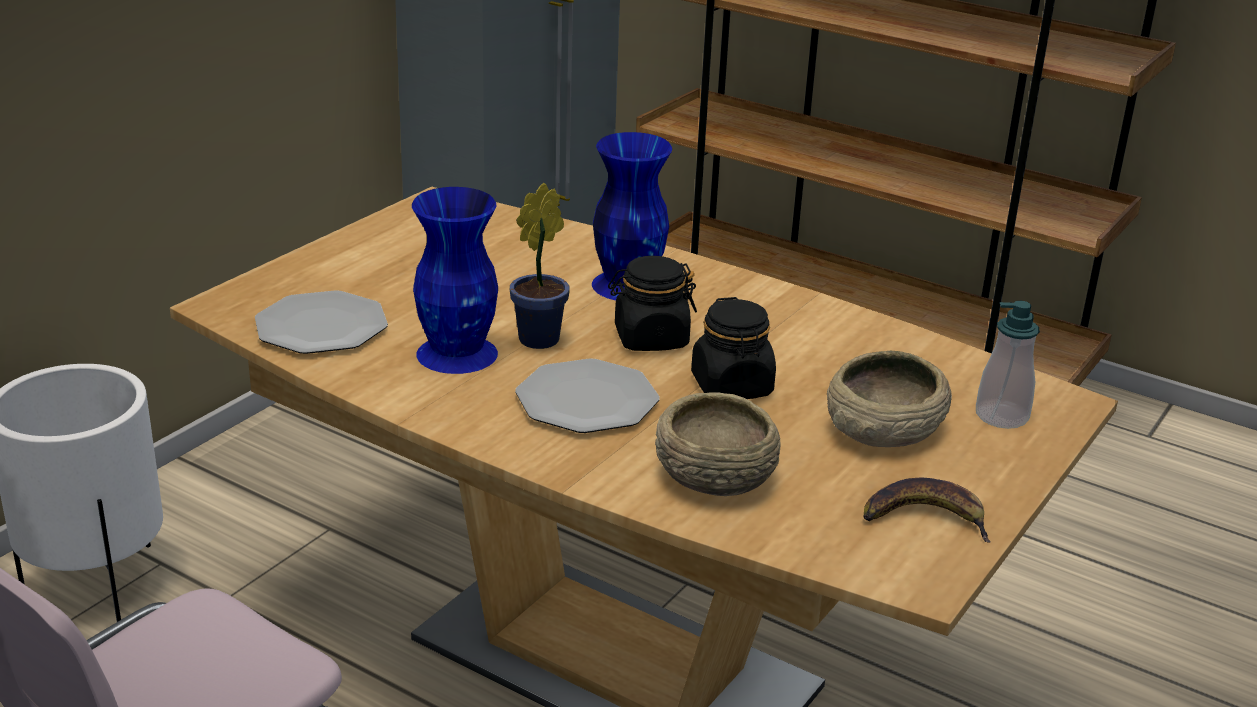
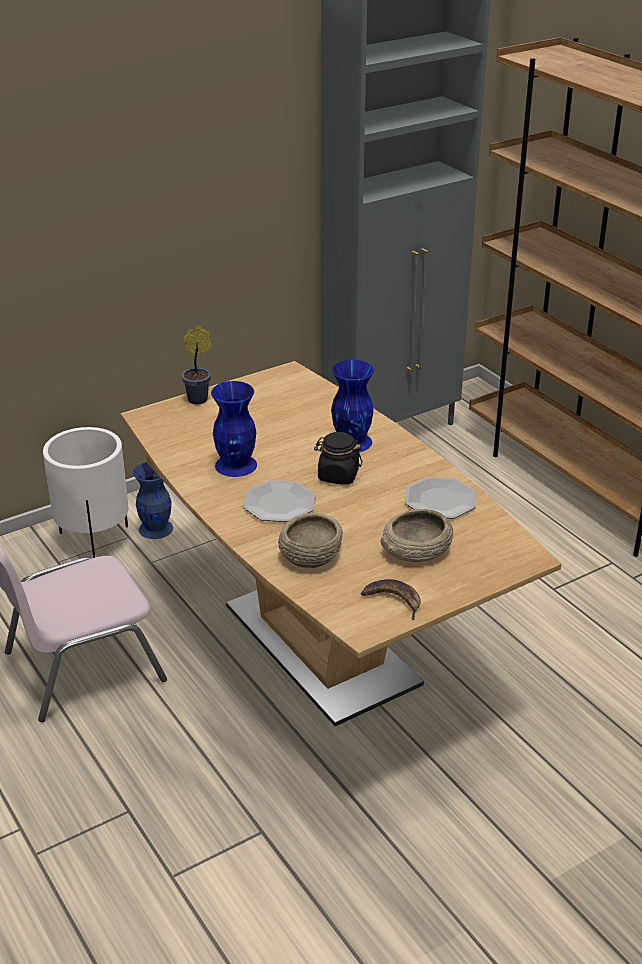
camera: 25 degrees right, 5 degrees up
(207, 537) = (156, 528): none -> blue vase
(322, 326) = (182, 437): plate -> plate (440, 500)
(543, 338) = (284, 464): potted plant -> potted plant (200, 399)
(732, 386) = (357, 511): black jar -> none
(1001, 416) = (485, 558): soap dispenser -> none

